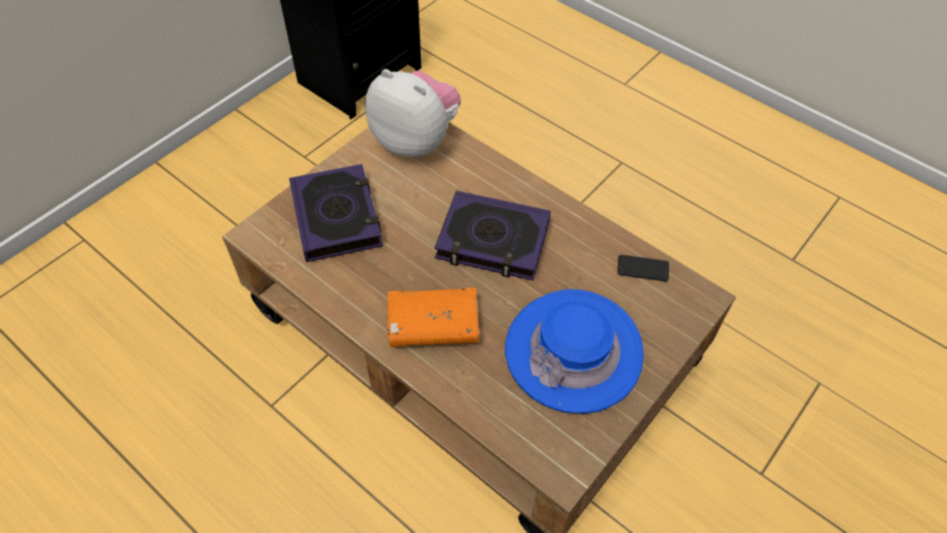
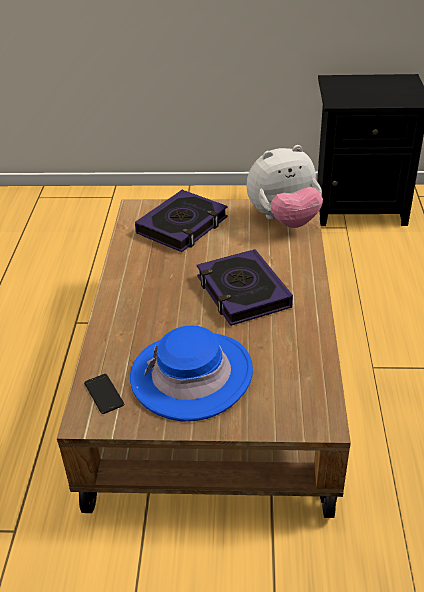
camera: 55 degrees right, 15 degrees down
(416, 140) = (284, 220): plush toy -> plush toy turned 75 degrees clockwise
(433, 325) = (144, 303): orange book -> none
(643, 268) = (310, 375): phone -> phone (104, 394)

